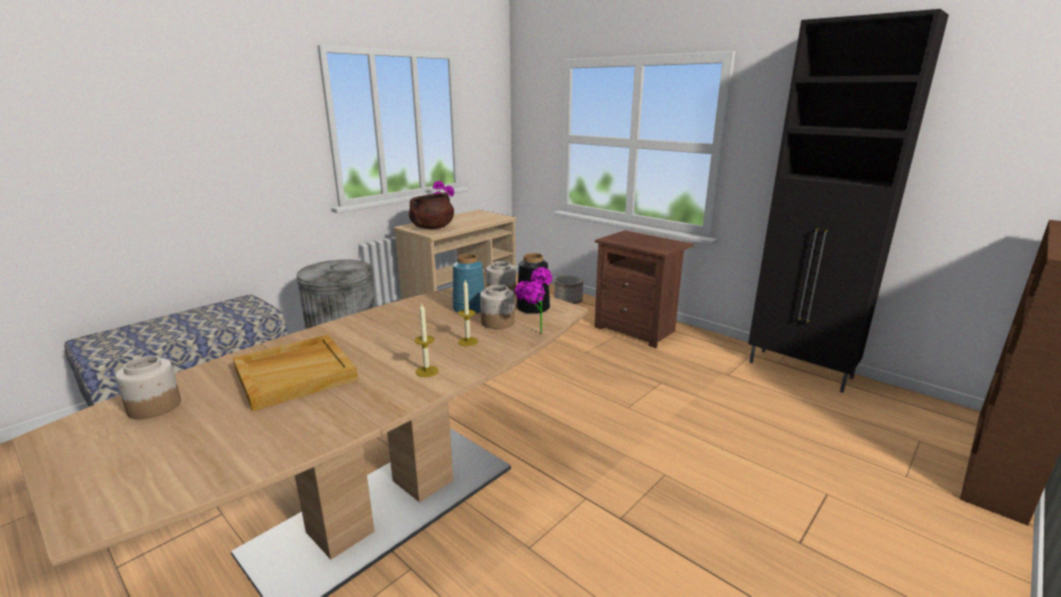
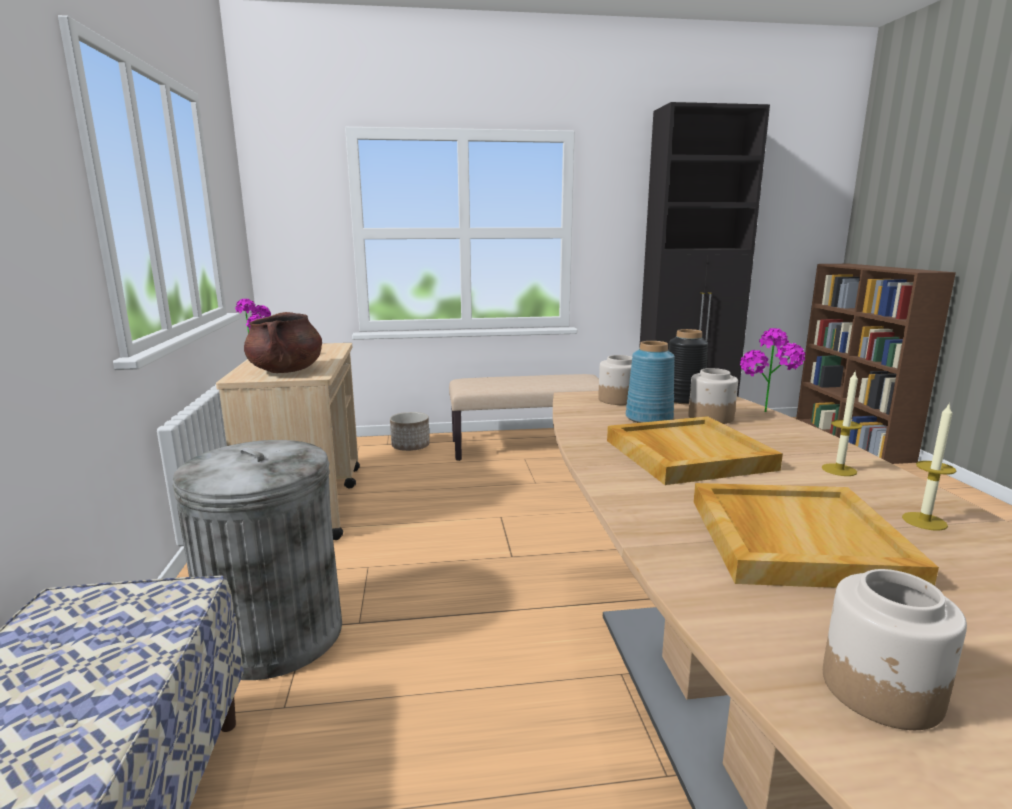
camera: 50 degrees left, 5 degrees down
(407, 330) = (686, 454): none -> beige tray
(468, 341) = (758, 438): candle -> candle (924, 521)
(637, 330) = (529, 446): brown nightstand -> beige bench

